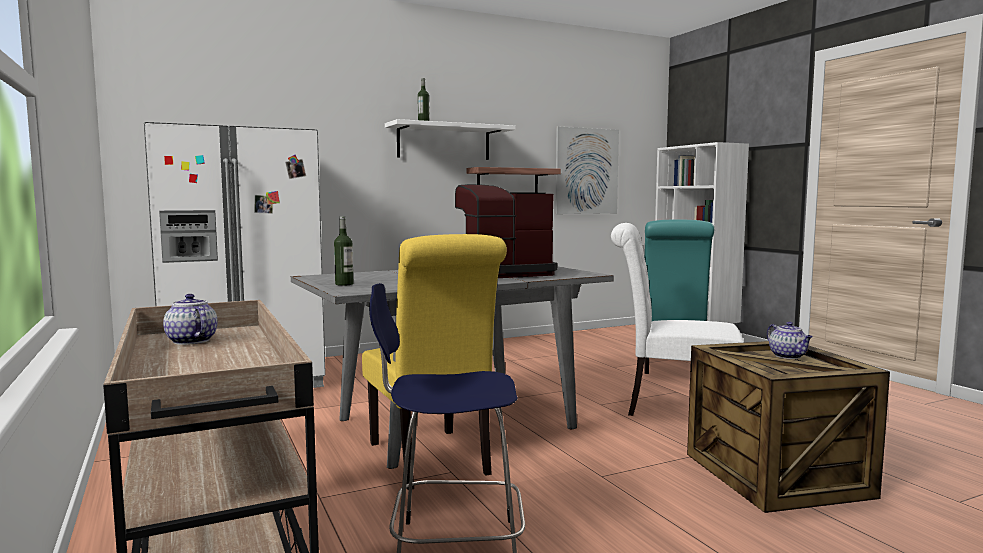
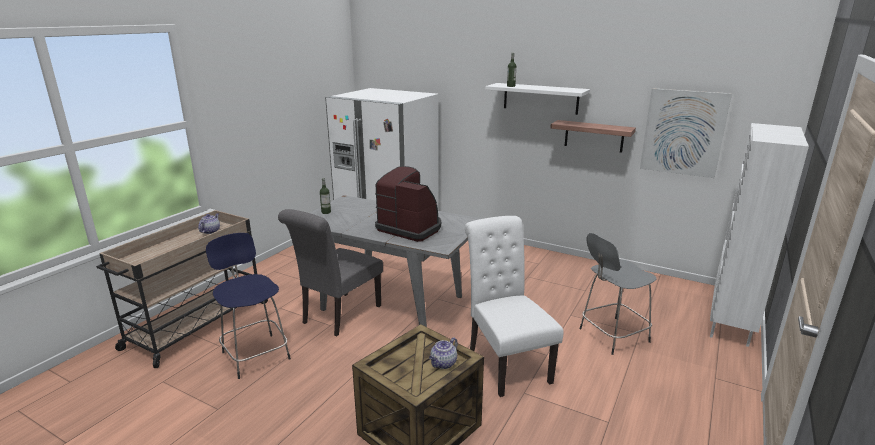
camera: 55 degrees right, 15 degrees up
(432, 461) = (338, 316): yellow chair -> grey chair
(669, 366) = (612, 336): turquoise chair -> grey stool

